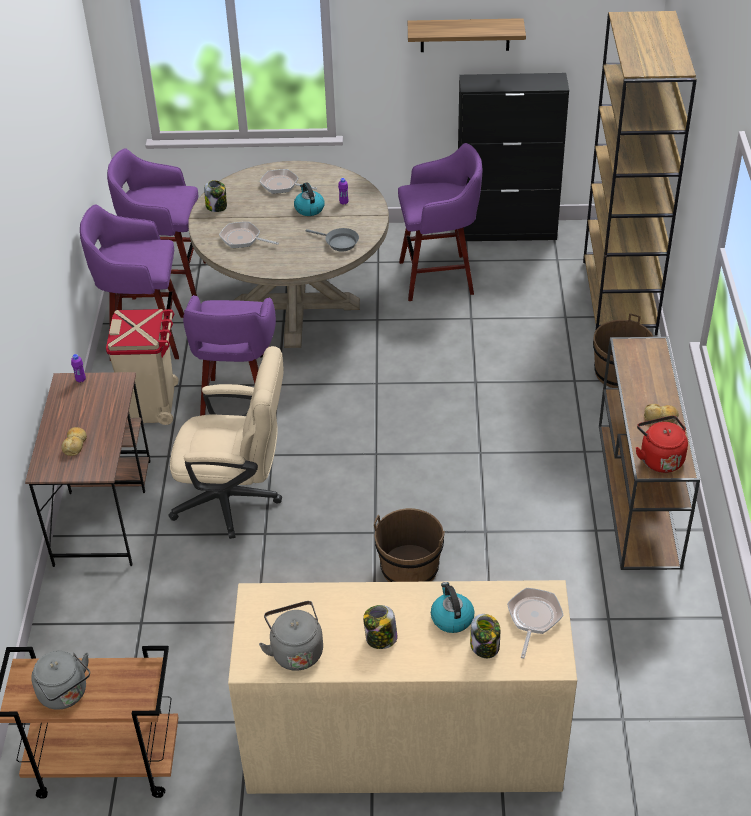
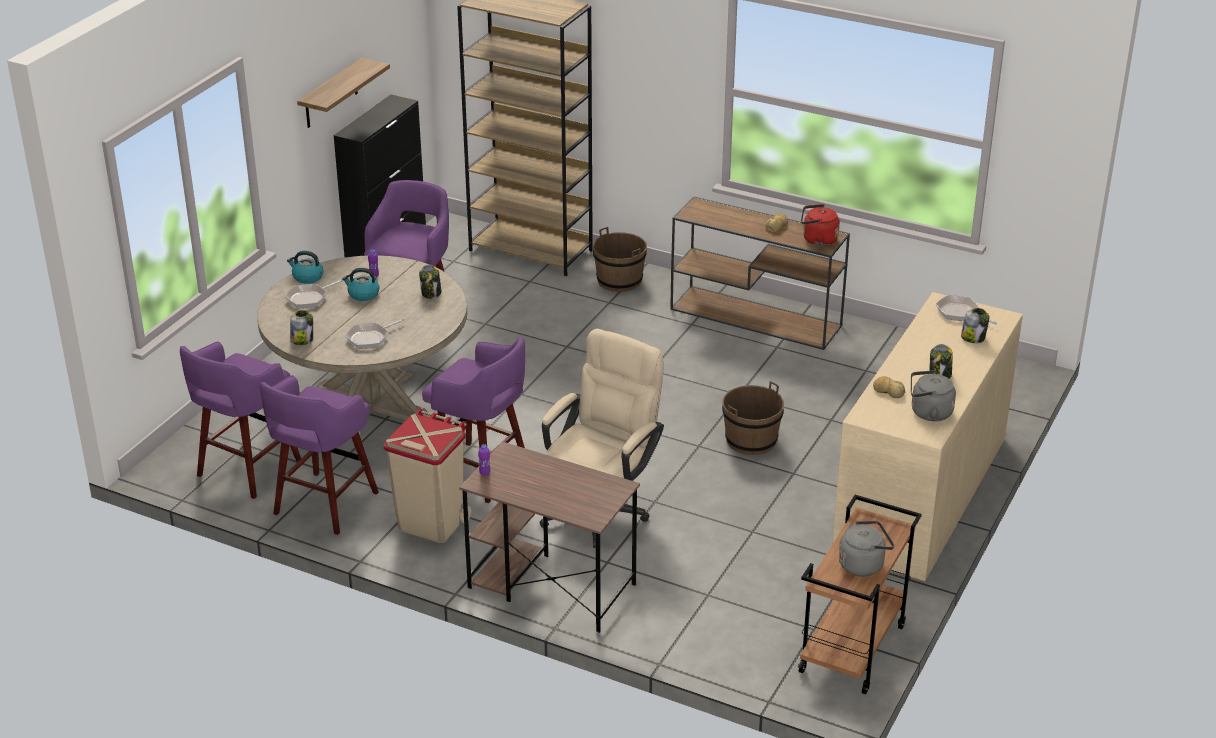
camera: 65 degrees left, 10 degrees down
(75, 444) = (573, 494): bread -> bread (888, 391)
(339, 243) = (431, 293): grey frying pan -> jar
(451, 618) = (939, 343): kettle -> kettle (307, 277)

